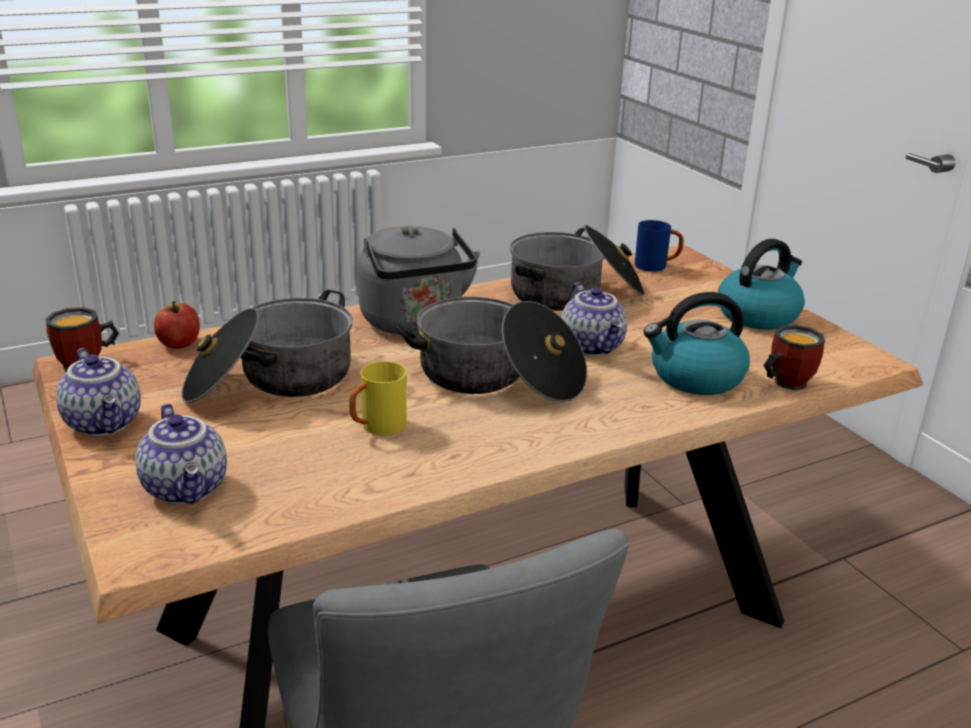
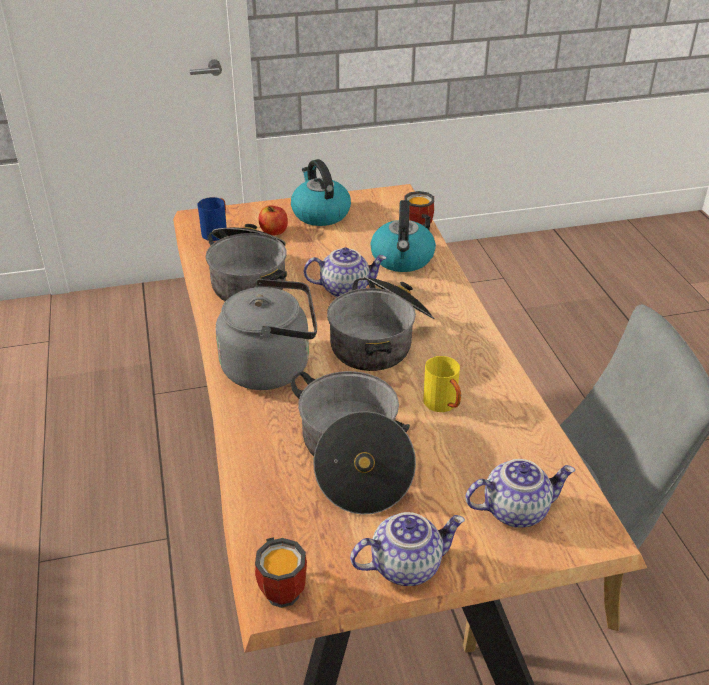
camera: 75 degrees left, 10 degrees up
(179, 343) = (258, 518): apple -> apple (274, 231)

